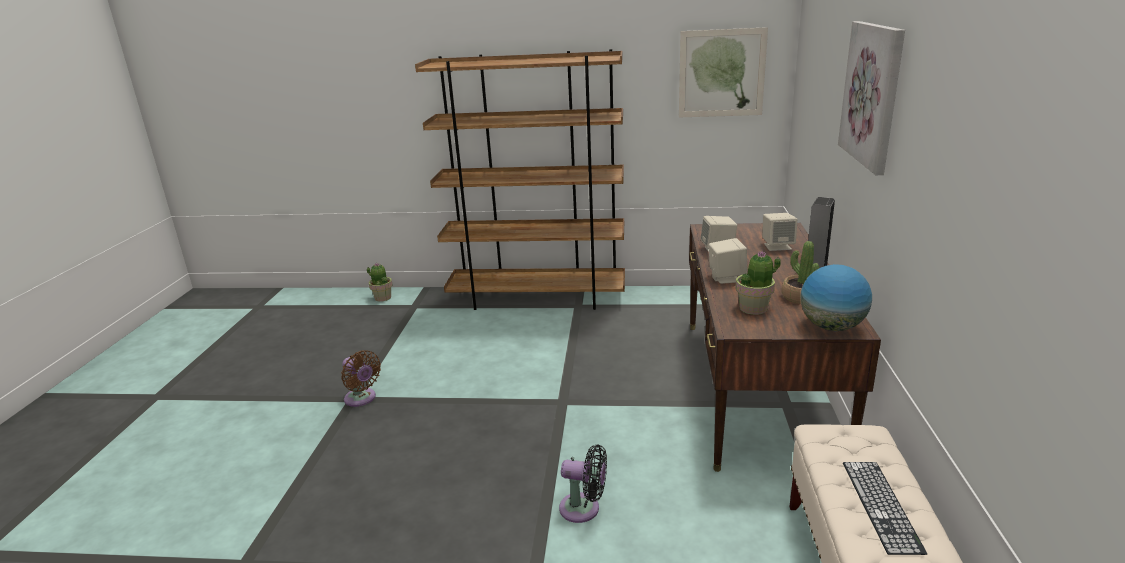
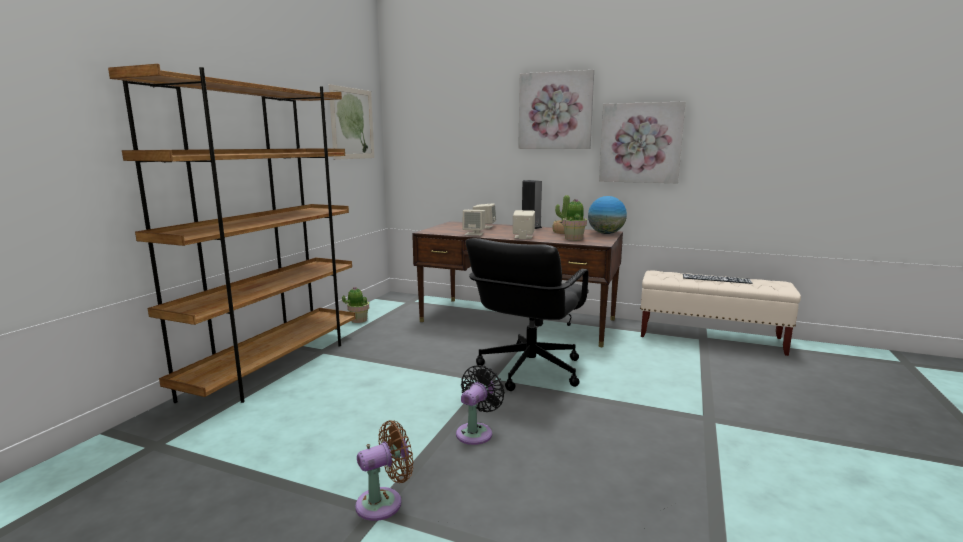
camera: 75 degrees left, 10 degrees down
(383, 297) = (66, 474): potted plant -> potted plant (358, 320)
(584, 509) = (635, 391): black fan -> black fan (476, 432)
(602, 422) = (529, 369): none -> black office chair
(921, 190) = (640, 143): none -> picture

